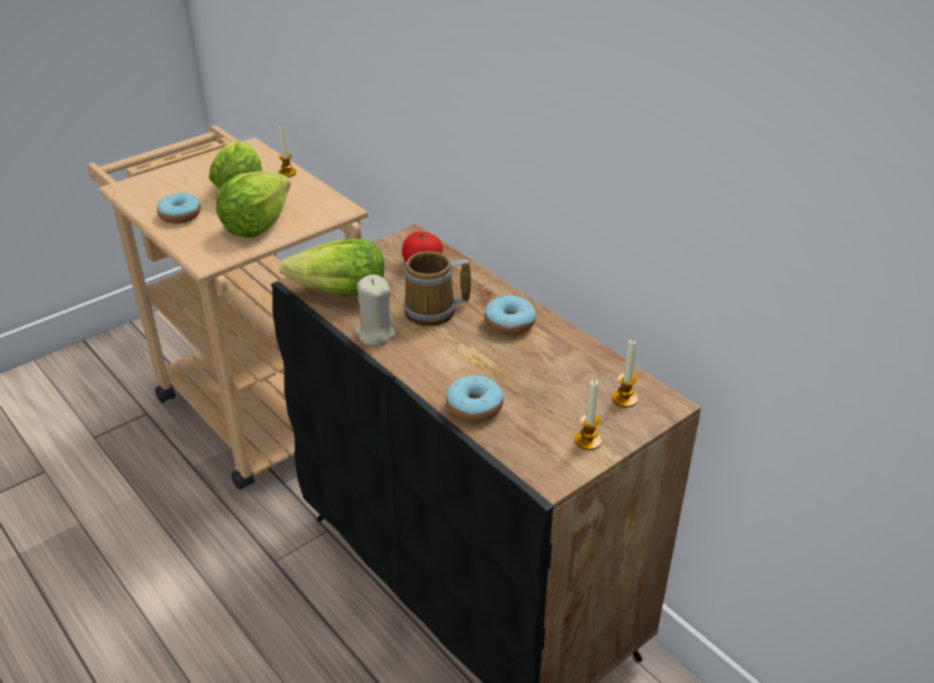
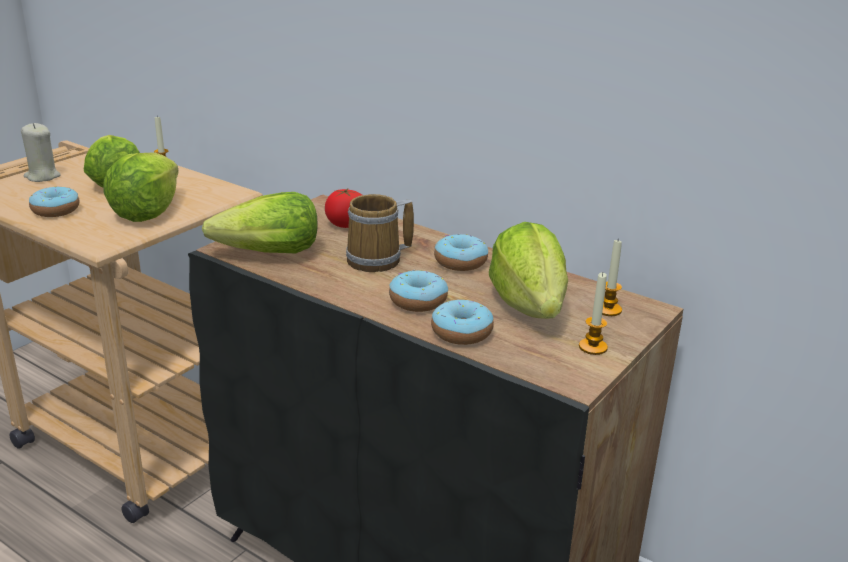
camera: 15 degrees left, 10 degrees down
(375, 334) = (325, 283): beige candle -> beige candle (42, 176)
(450, 365) = (418, 301): none -> donut
(551, 385) = (529, 306): none -> lettuce

